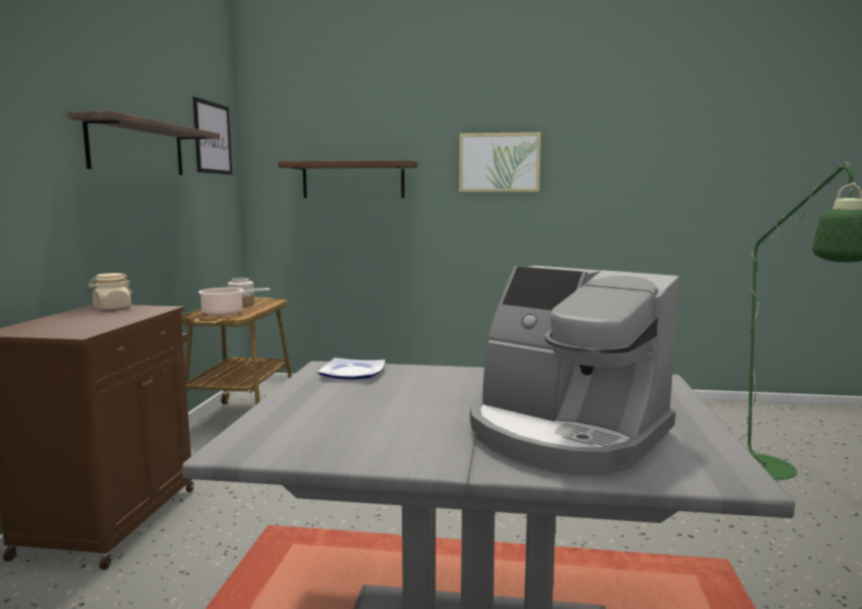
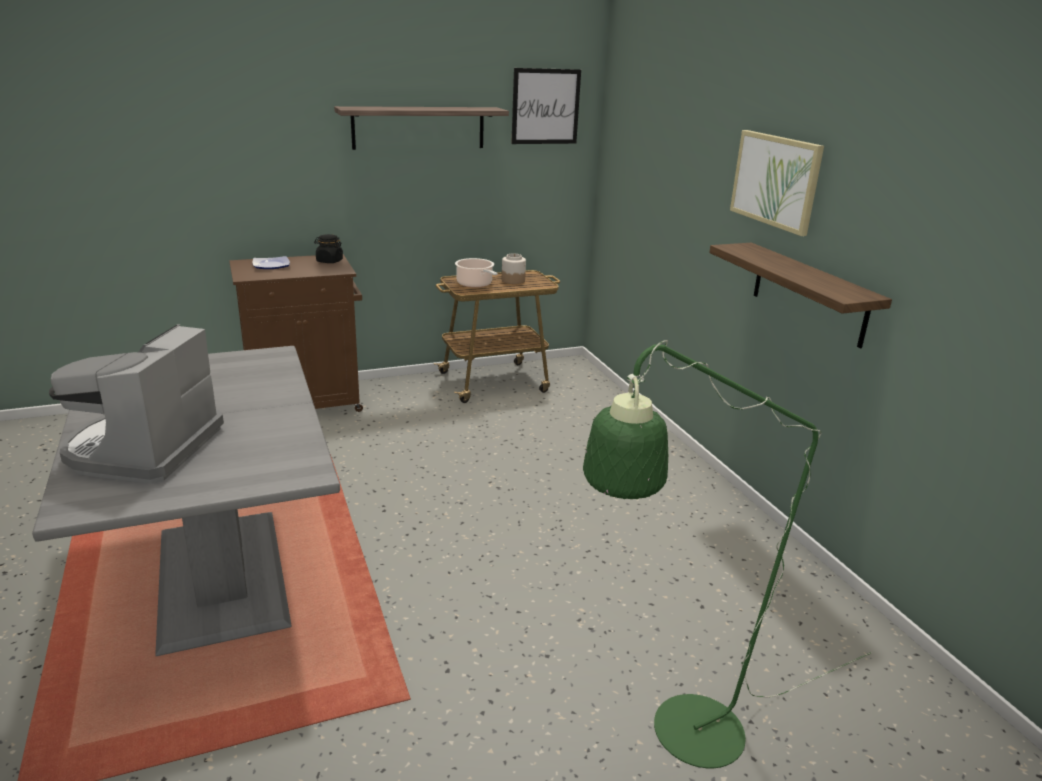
camera: 60 degrees right, 15 degrees up
(112, 308) = (329, 261): beige jar -> black jar
(353, 180) = (661, 169): shelf -> shelf (809, 293)
(354, 373) = (265, 363): plate -> plate (272, 265)

